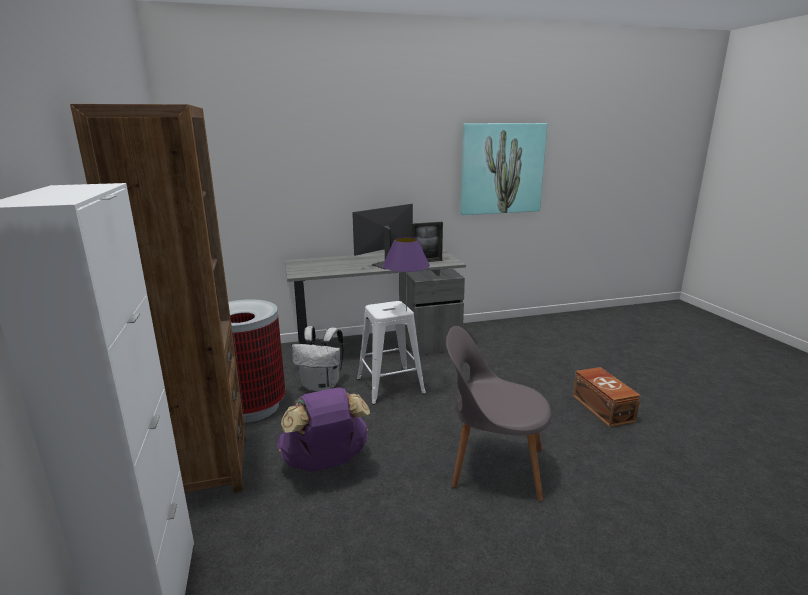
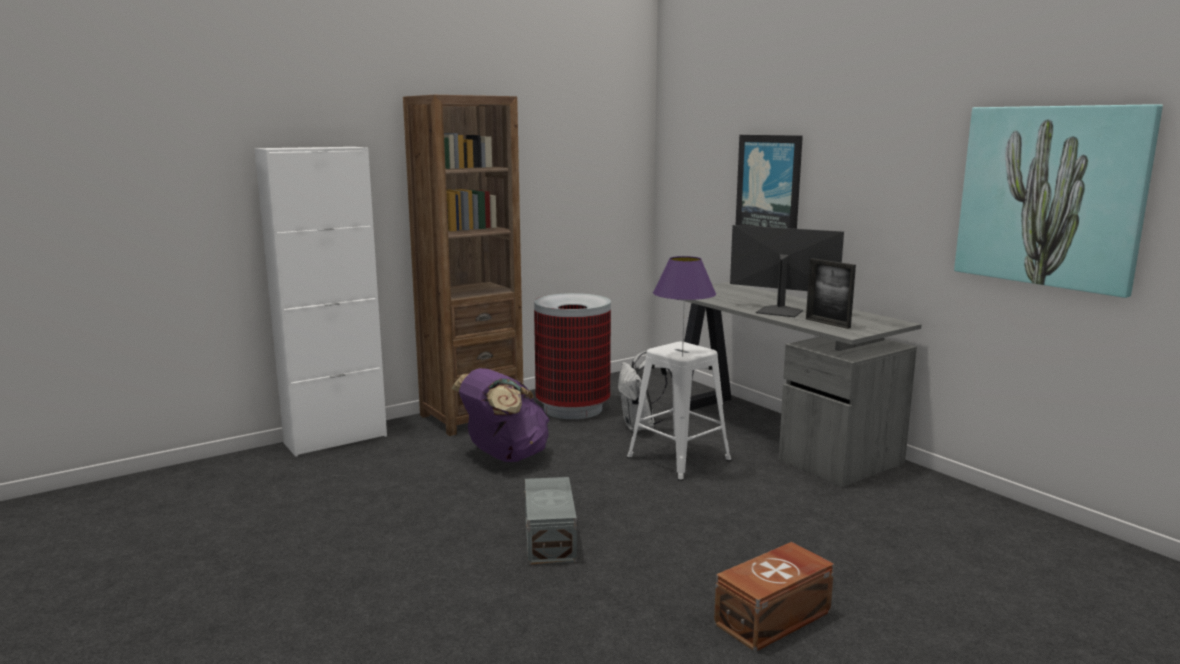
camera: 70 degrees right, 5 degrees down
(314, 180) = (769, 185): none -> picture
(493, 466) = (551, 538): grey chair -> grey storage box

